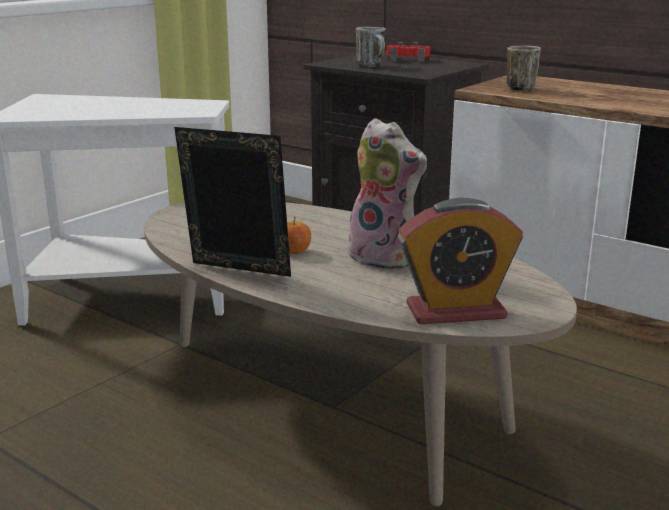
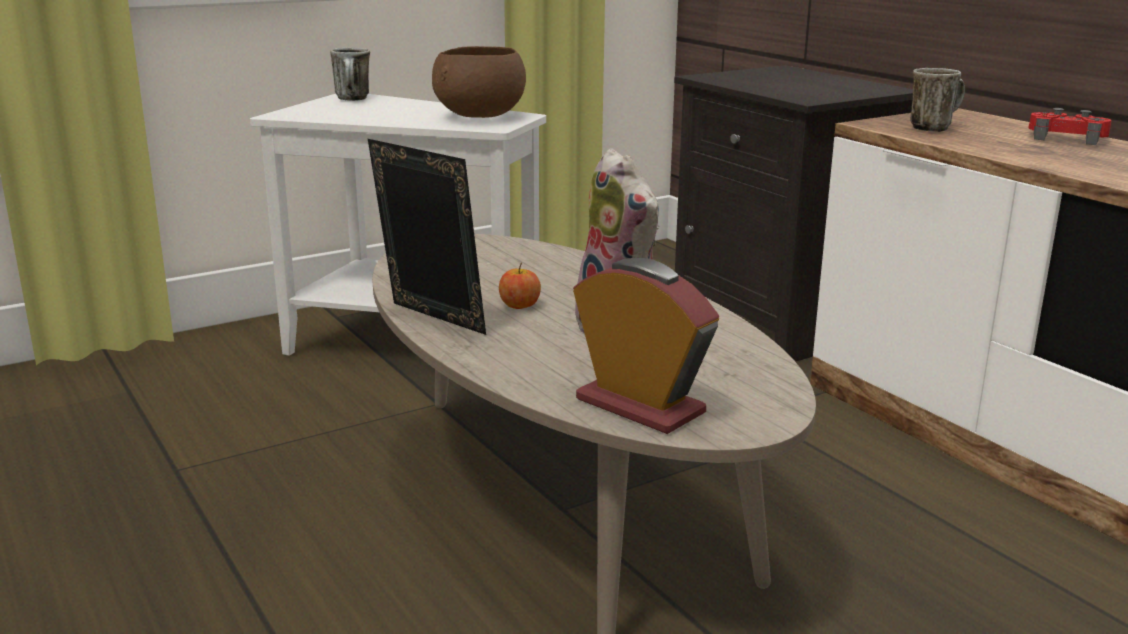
camera: 20 degrees right, 0 degrees up
(179, 106) = (479, 117): none -> brown bowl
(373, 66) = (759, 84): mug -> mug (354, 100)
(407, 59) = (818, 78): red game controller -> red game controller (1066, 138)
(455, 311) = (640, 406): alarm clock -> alarm clock turned 150 degrees counterclockwise

